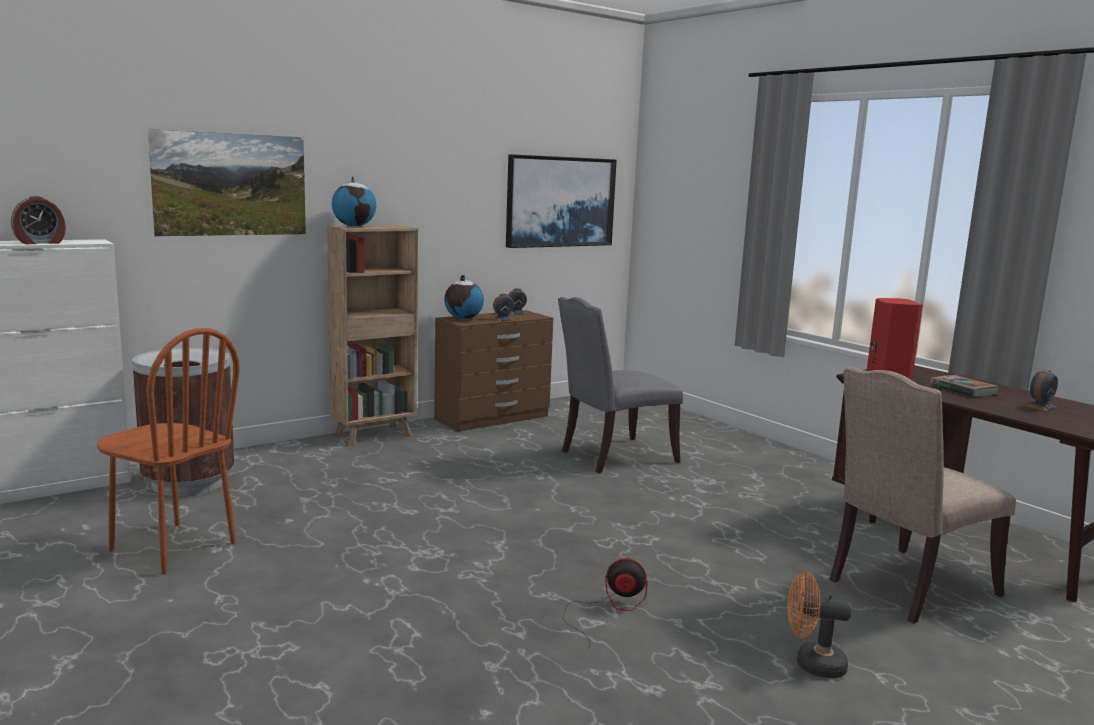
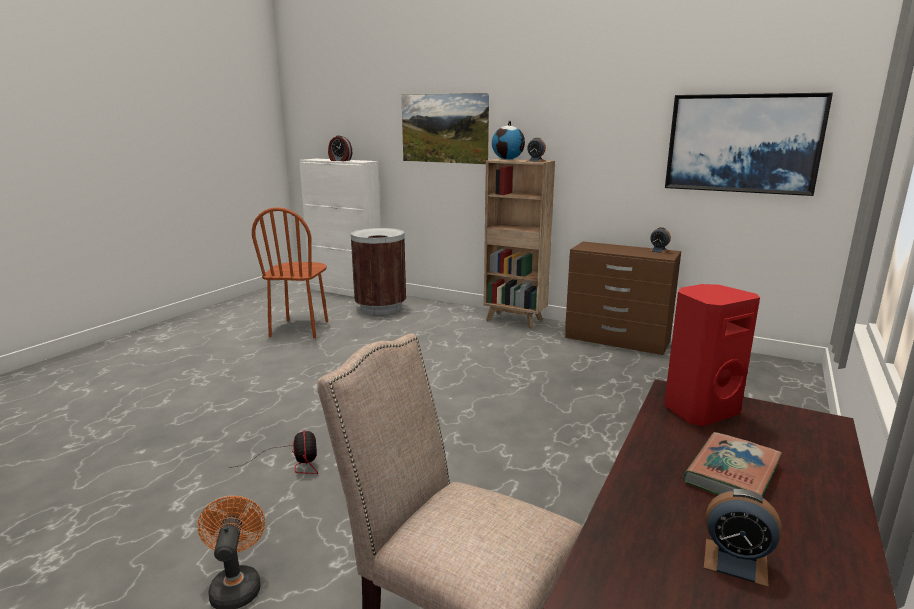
camera: 65 degrees right, 5 degrees up
(463, 319) = (595, 246): globe -> none
(502, 319) = (622, 252): alarm clock -> alarm clock (536, 161)
(613, 457) = (610, 401): grey chair -> none

